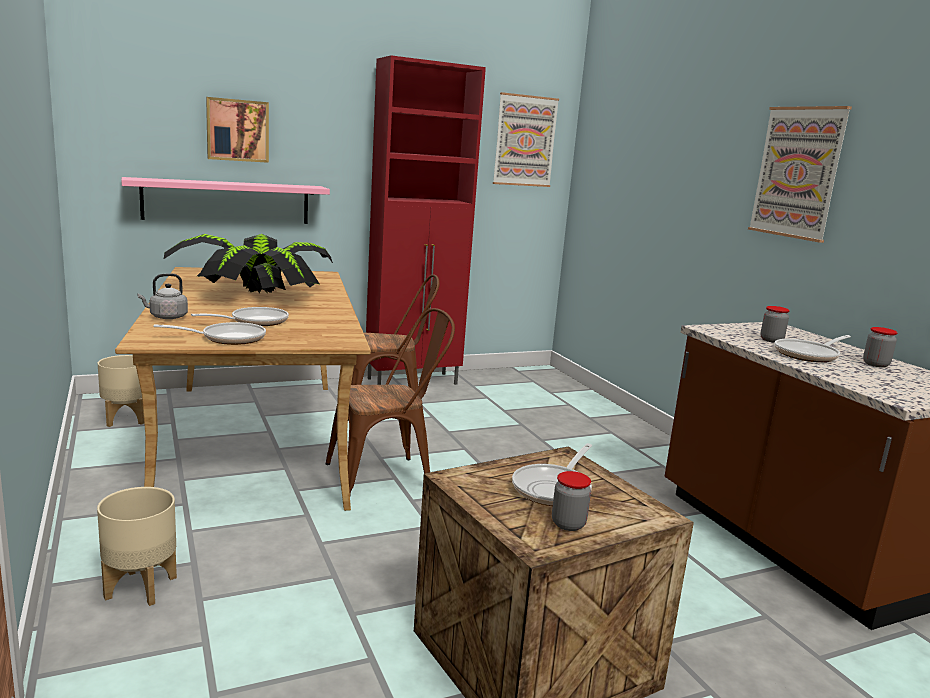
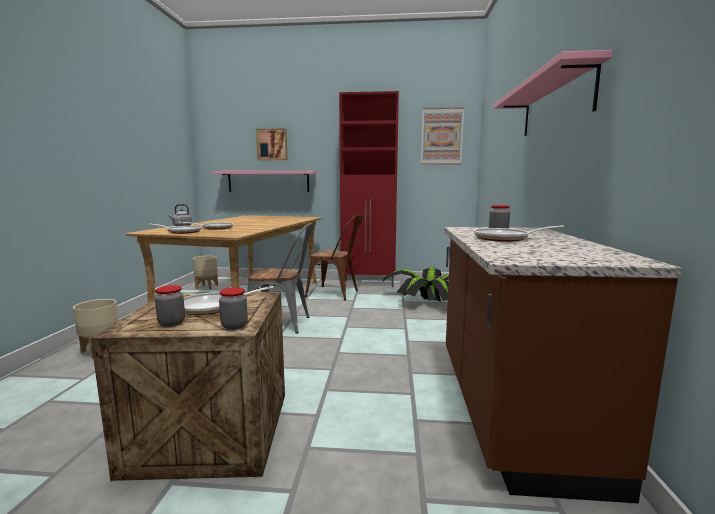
camera: 30 degrees right, 5 degrees down
(256, 292) = (252, 221): potted plant -> potted plant (427, 299)
(388, 477) = (283, 324): brown chair -> grey chair
(797, 172) = (555, 104): picture -> pink shelf
(875, 364) = (561, 244): jar -> jar (234, 326)

